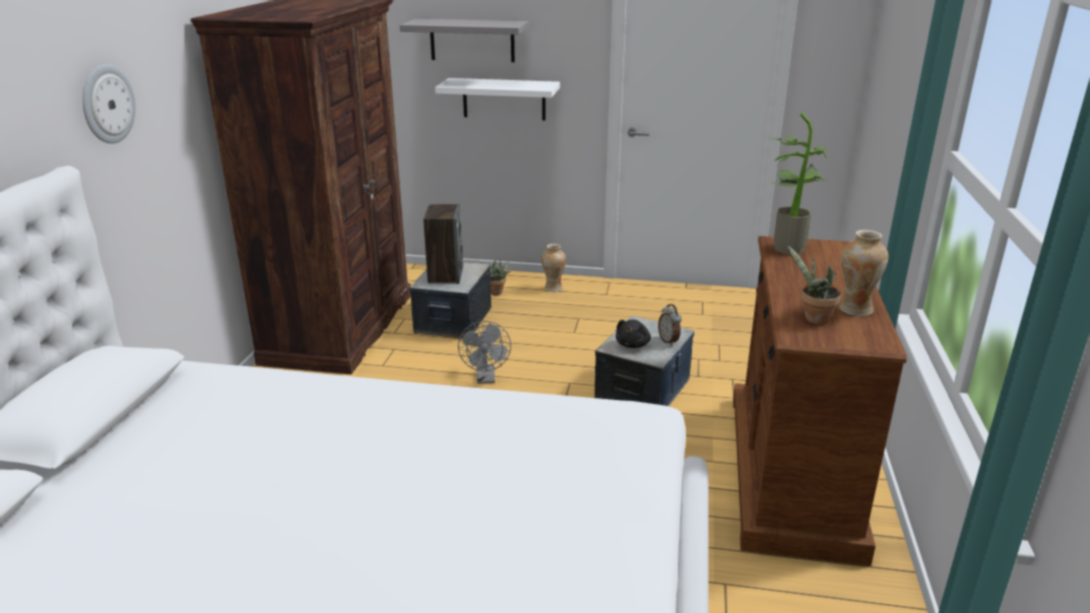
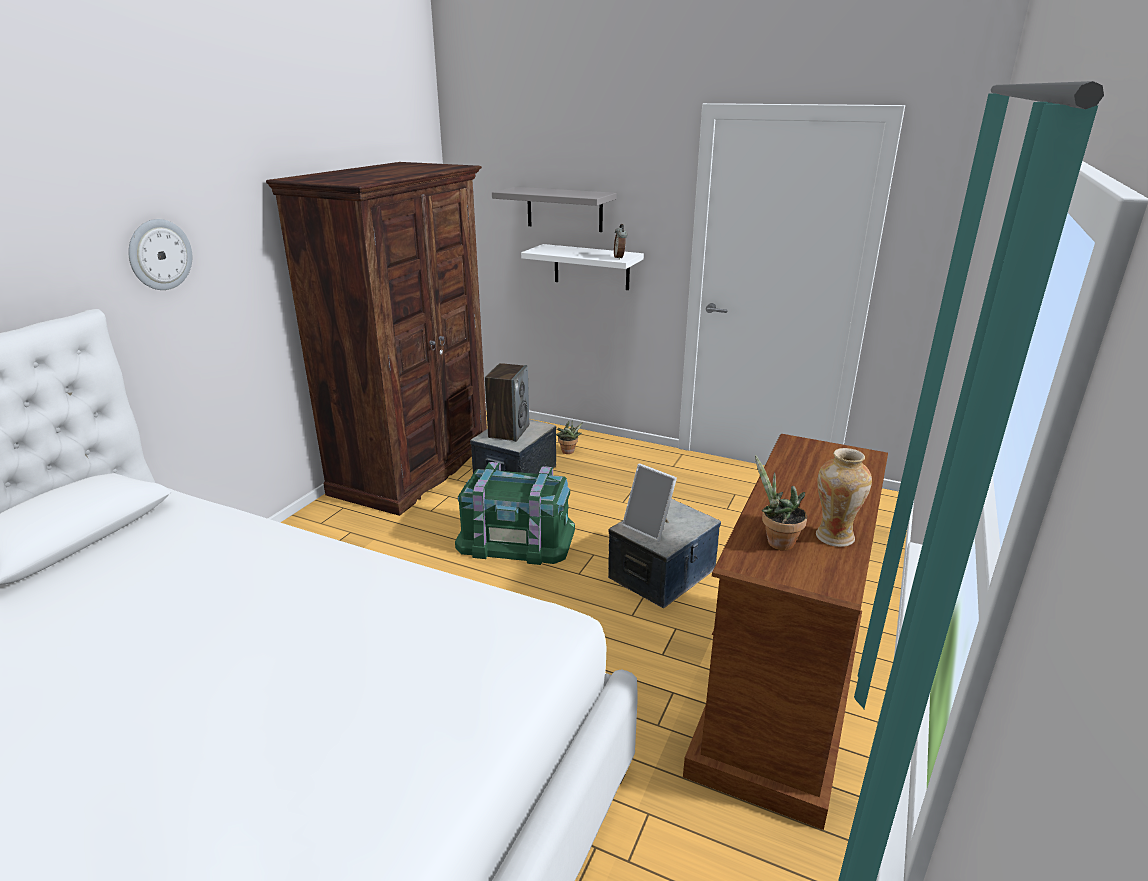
camera: 15 degrees right, 0 degrees up
(486, 379) = (516, 538): grey fan -> green storage box
(553, 288) = (624, 454): vase -> none
(633, 344) = (649, 527): black plush toy -> picture frame
(669, 341) = (688, 529): alarm clock -> alarm clock (620, 258)
(787, 247) = (803, 450): potted plant -> none

